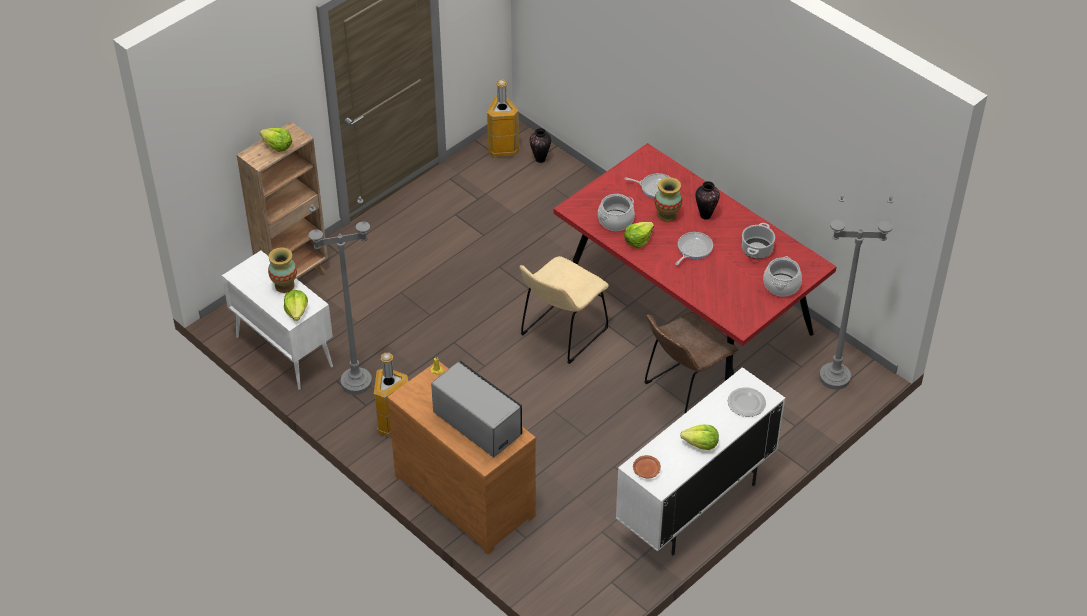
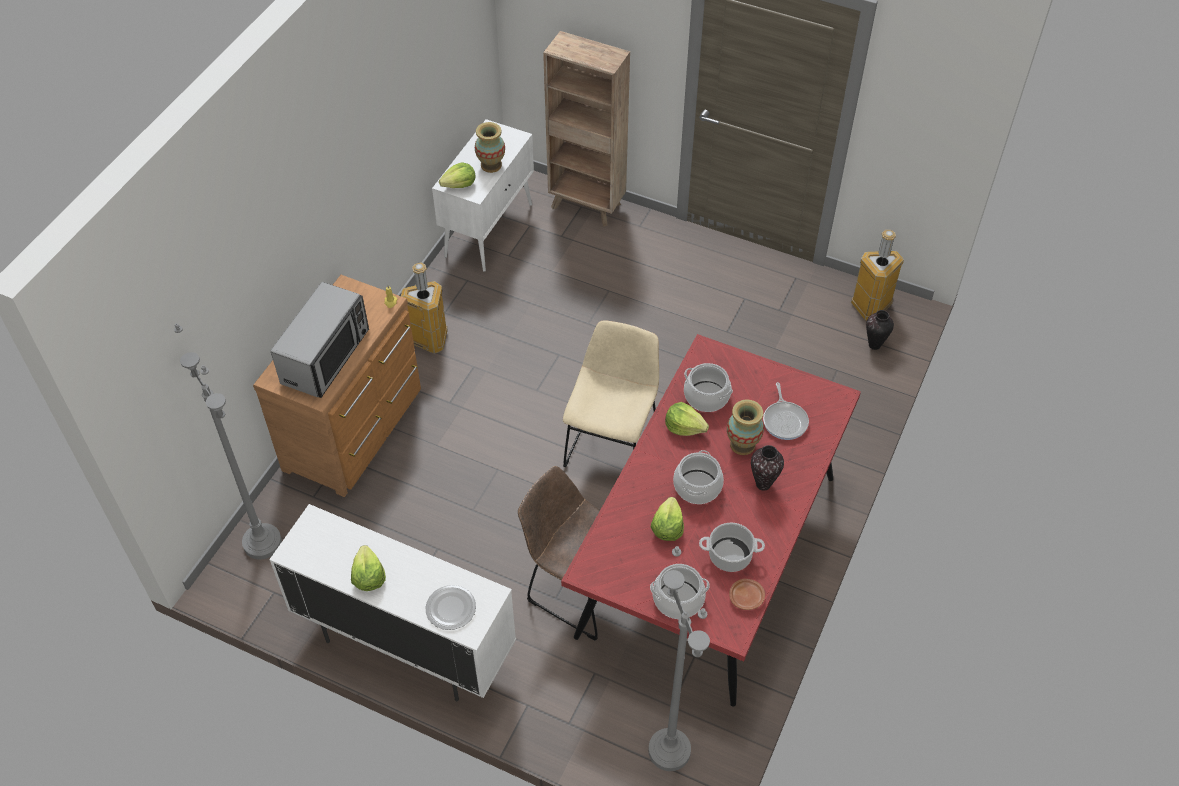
camera: 70 degrees right, 5 degrees up
(277, 146) = (586, 53): lettuce -> lettuce (667, 527)
(356, 383) = (470, 296): grey floor lamp -> grey floor lamp (262, 543)
(561, 334) = (612, 444): beige chair -> beige chair turned 90 degrees clockwise
(646, 470) = (312, 532): brown plate -> brown plate (746, 597)
(693, 249) = (697, 487): frying pan -> cooking pot

